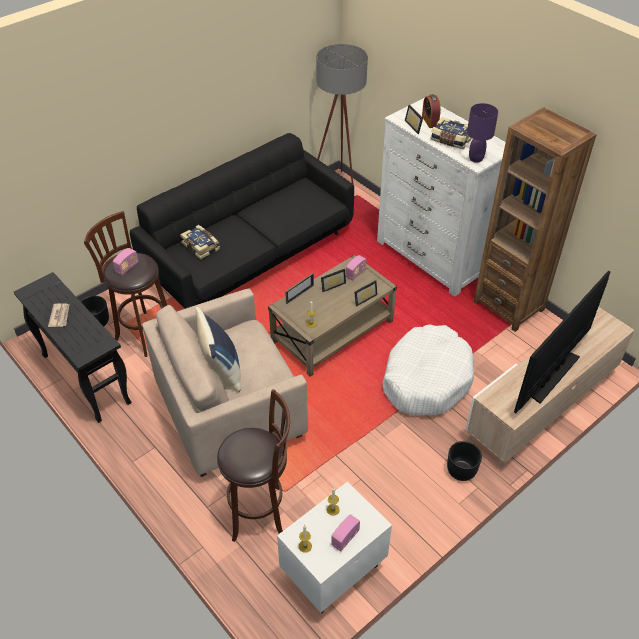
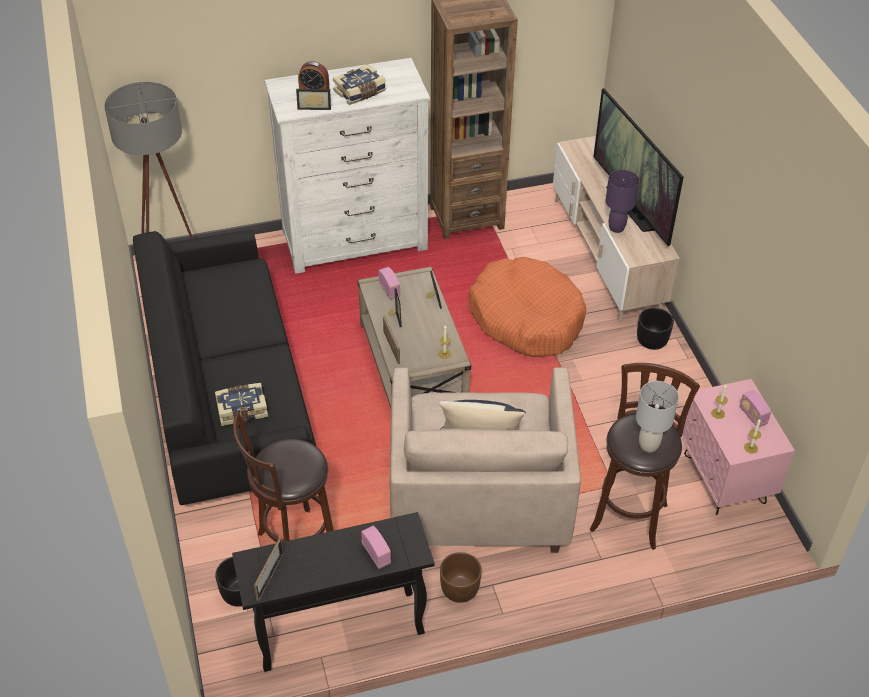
camera: 65 degrees left, 0 degrees up
(40, 294) = (270, 576): none -> picture frame
(60, 316) = (327, 562): newspaper -> none
(127, 267) = (288, 466): radio -> radio (376, 554)
(143, 429) = (459, 589): none -> brown planter
(241, 456) = (649, 445): none -> grey table lamp
(333, 573) = (724, 479): white nightstand -> pink nightstand
(426, 378) = (526, 318): white dog bed -> orange dog bed
(476, 158) = (406, 89): purple table lamp -> purple table lamp (616, 227)

